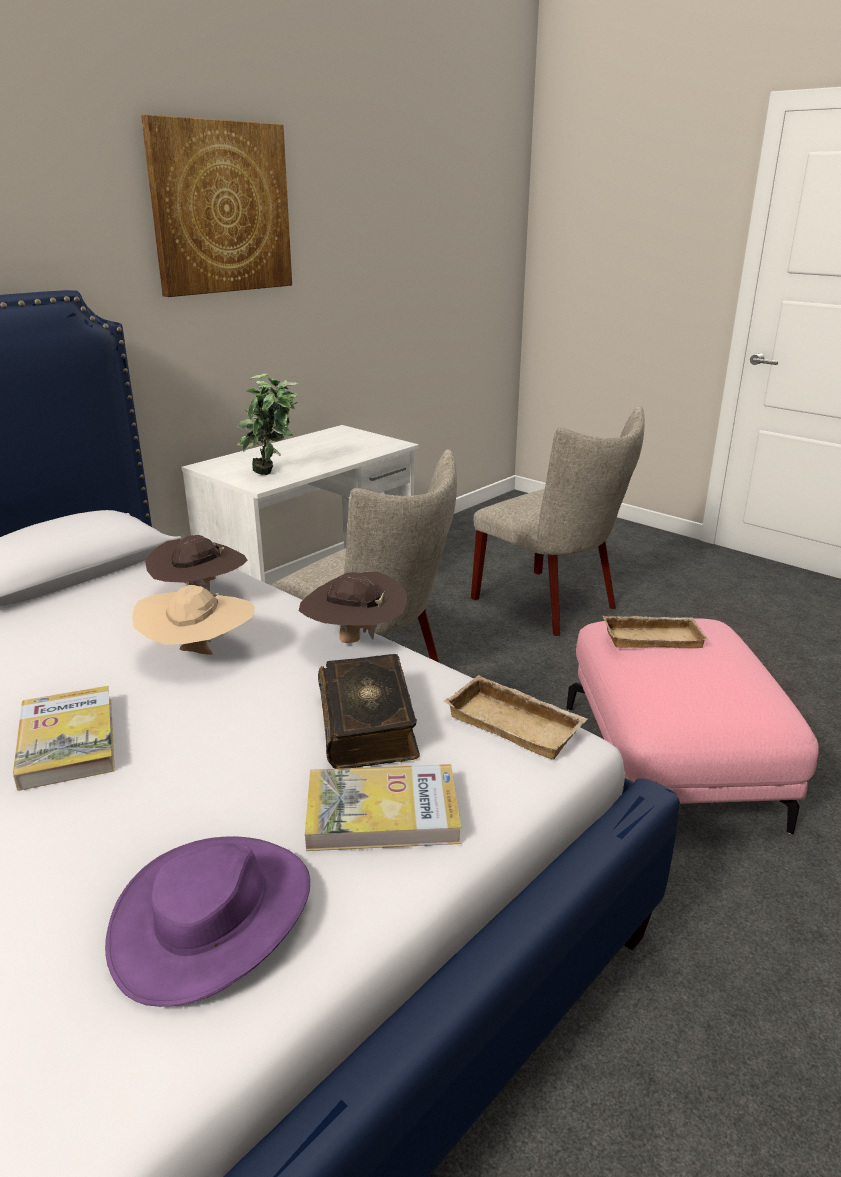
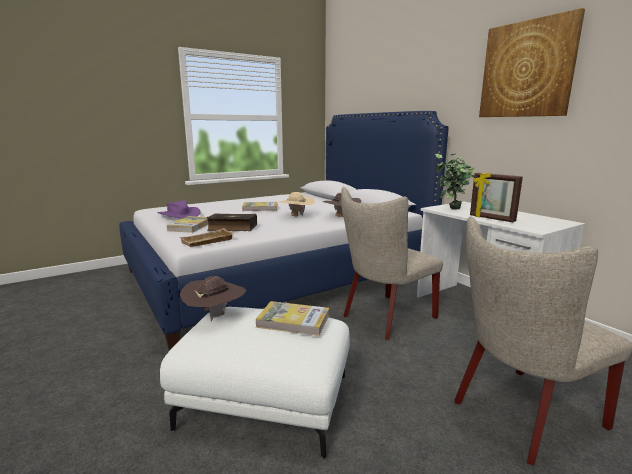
camera: 105 degrees right, 10 degrees down
(338, 457) = (491, 219): none -> picture frame
(354, 640) = (289, 230): brown hat -> brown hat (215, 316)
(653, 637) = (293, 321): beige tray -> book
(672, 766) = (264, 404): pink ottoman -> white ottoman

